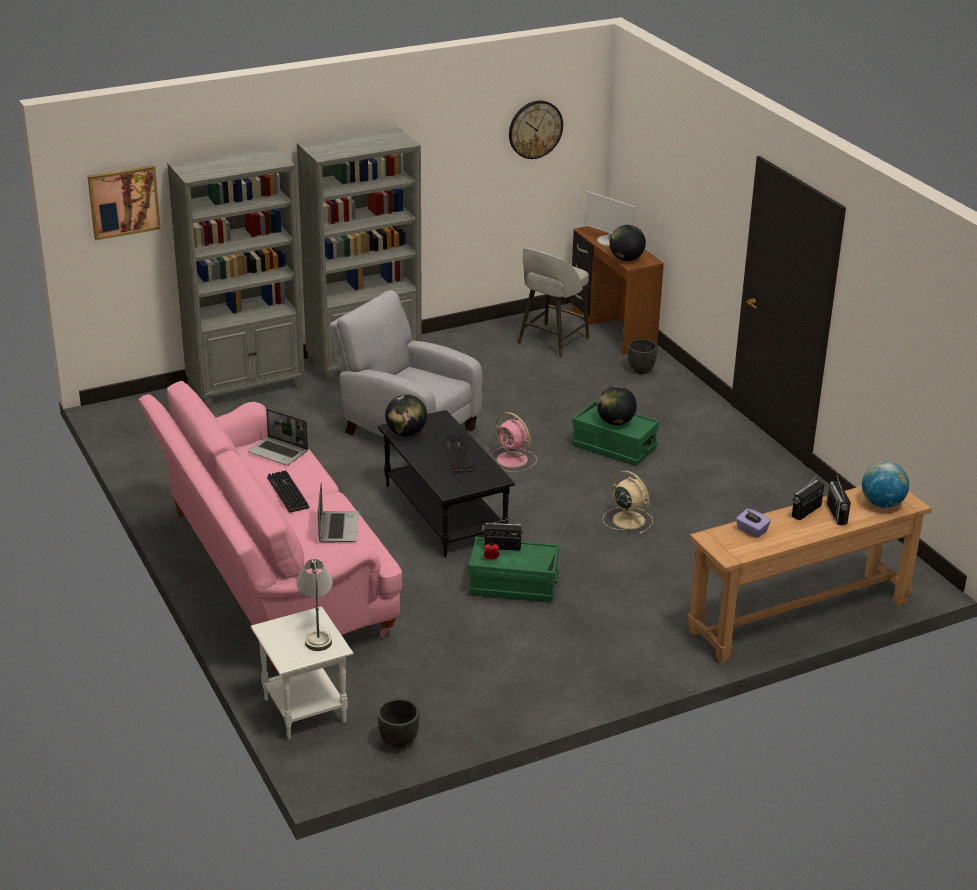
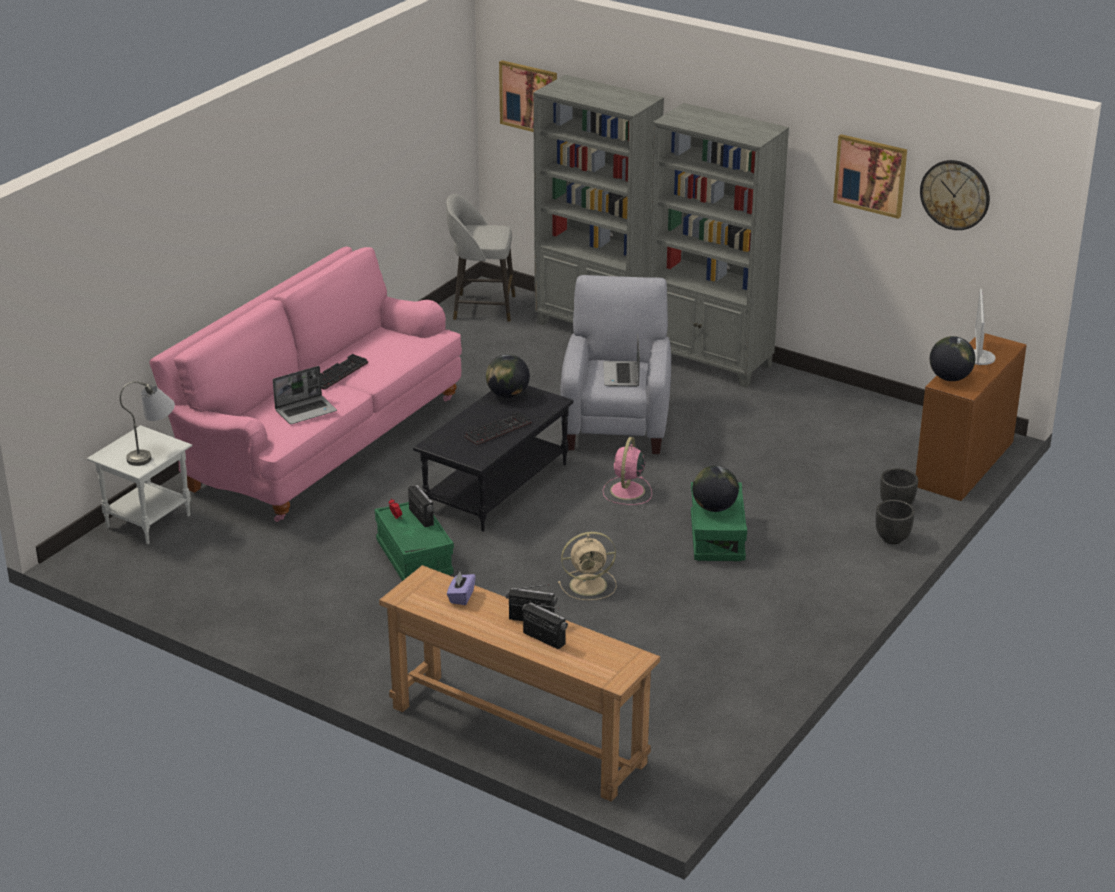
camera: 60 degrees right, 0 degrees up
(279, 452) = (398, 348): laptop -> laptop (622, 375)
(398, 741) = (140, 576): black planter -> black planter (892, 538)
(466, 141) = (870, 175): none -> picture
(551, 341) = (885, 439): grey stool -> grey stool (481, 307)
(627, 519) = (590, 585): beige fan -> beige fan turned 60 degrees clockwise
(836, 514) = (544, 638): radio -> radio turned 75 degrees clockwise
(882, 504) = (595, 662): globe -> none

